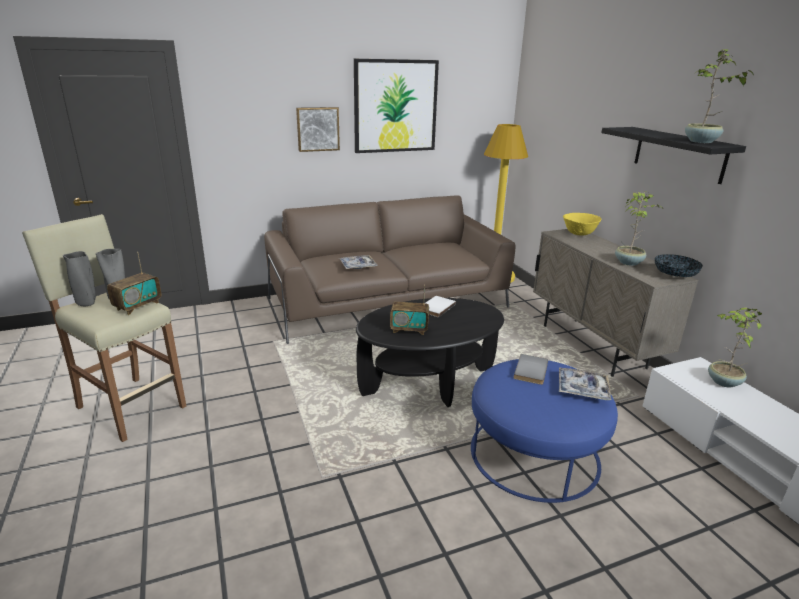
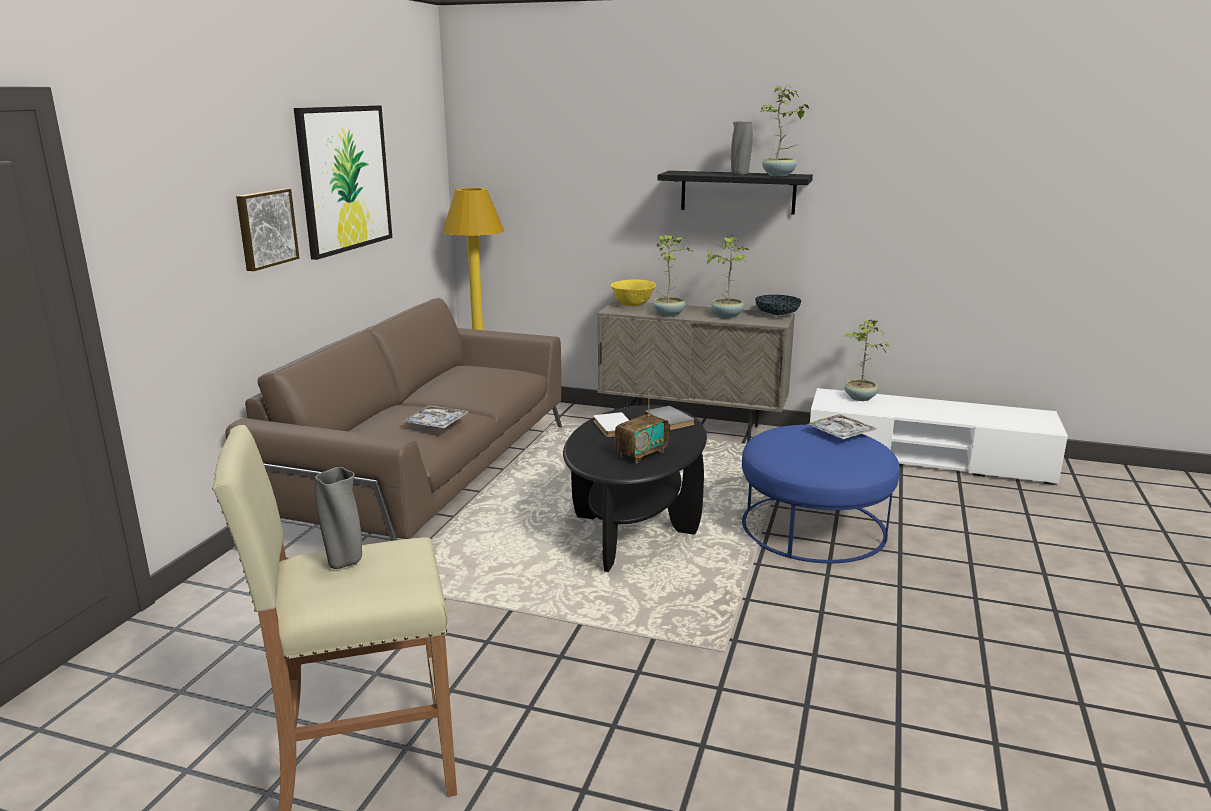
camera: 50 degrees left, 5 degrees down
(87, 303) = (312, 590): grey vase -> grey vase (740, 174)
(138, 306) = (400, 553): radio -> none
(532, 371) = (789, 438): grey book -> grey book (671, 419)
(587, 247) = (669, 314): none -> potted plant

